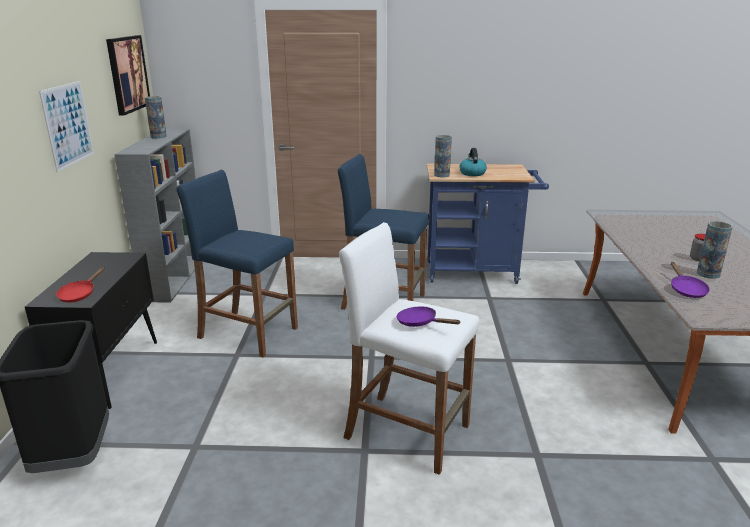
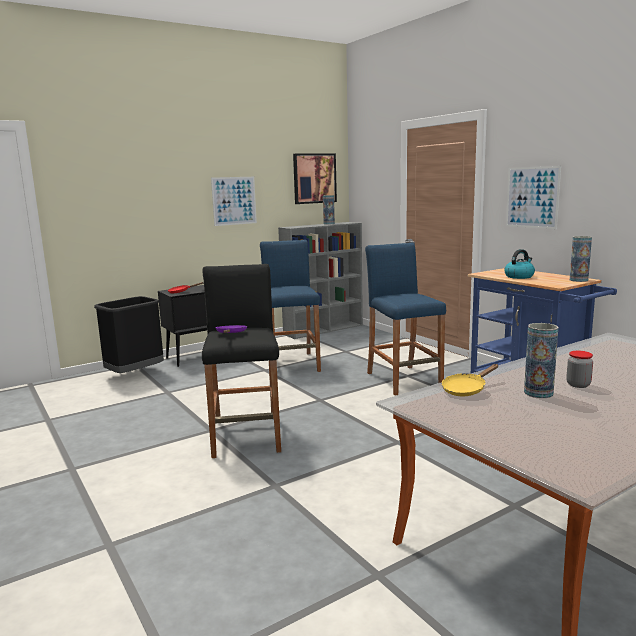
camera: 55 degrees right, 10 degrees down
(407, 432) = (246, 435): white stool -> black stool
(441, 175) = (487, 273): vase -> vase (578, 280)
(447, 94) = (532, 197): none -> picture
(686, 290) = (466, 389): purple frying pan -> yellow frying pan

